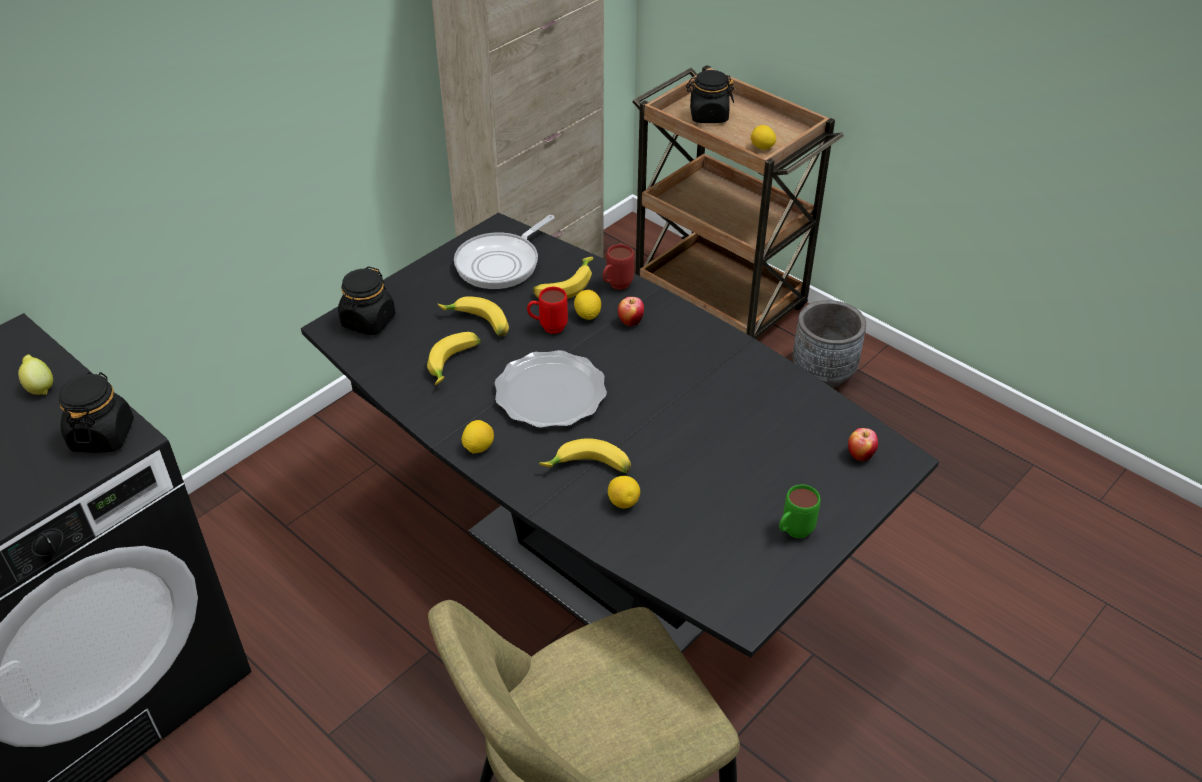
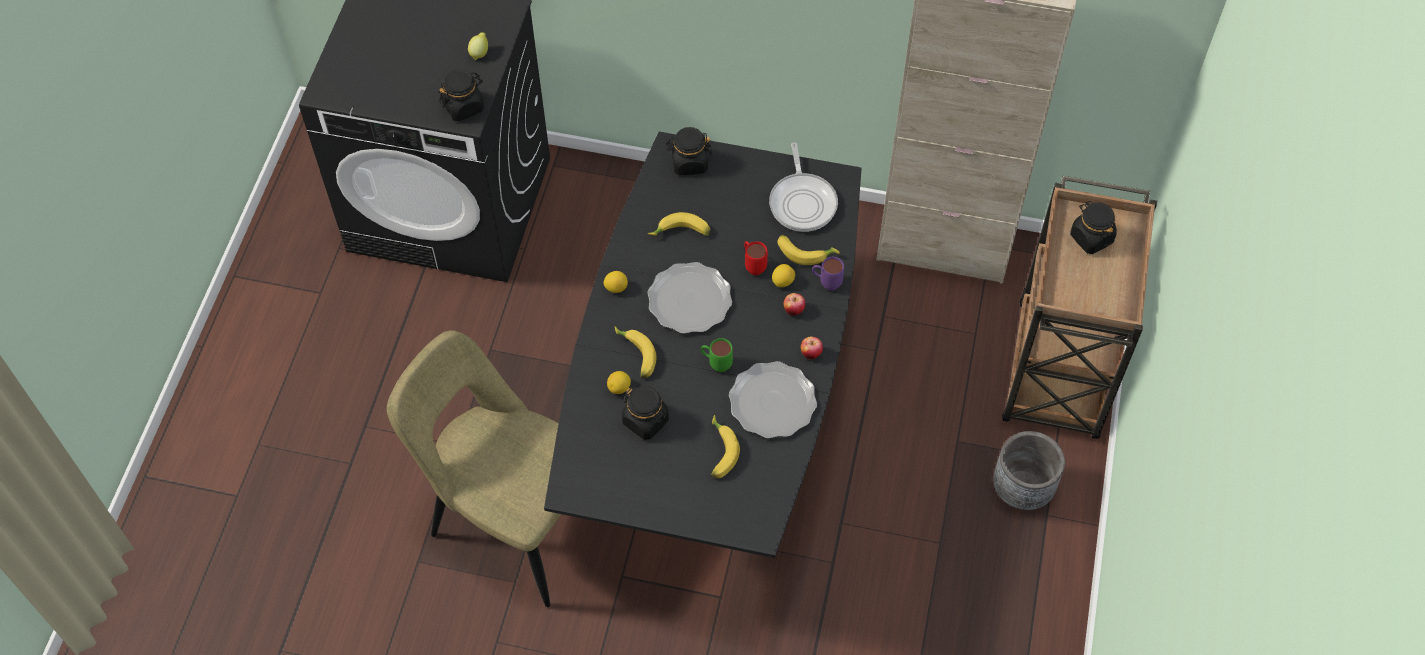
camera: 60 degrees right, 15 degrees up
(476, 324) = (728, 223): banana -> banana (719, 452)
(501, 263) = (802, 202): frying pan -> frying pan turned 105 degrees counterclockwise
(615, 287) = (826, 283): red mug -> purple mug
(688, 497) = (646, 421): none -> black jar
(737, 382) = (773, 402): none -> plate
(762, 148) = (1072, 296): lemon -> none
(792, 533) = (651, 492): green mug -> green mug (716, 363)
(860, 455) = (748, 505): apple -> apple (811, 353)

